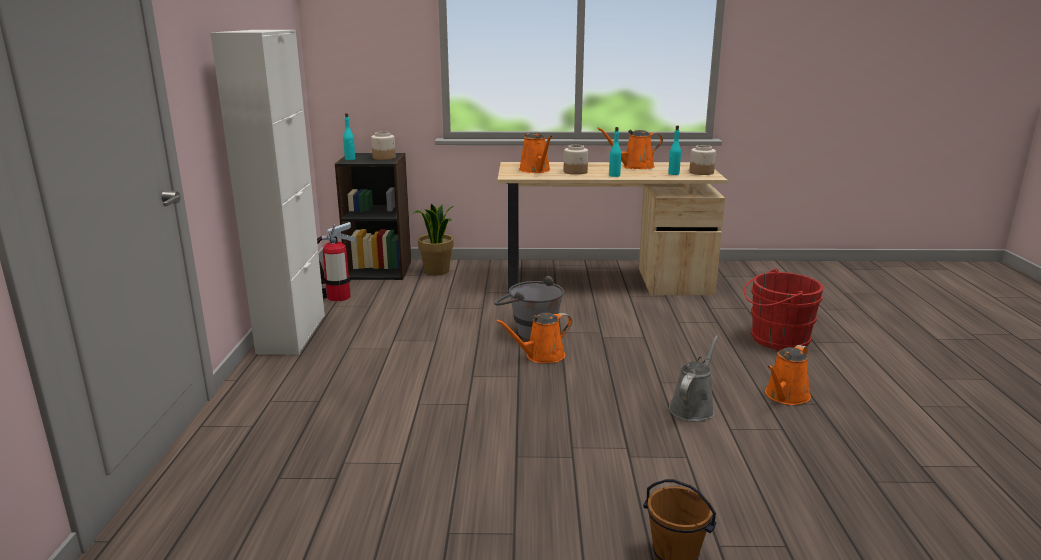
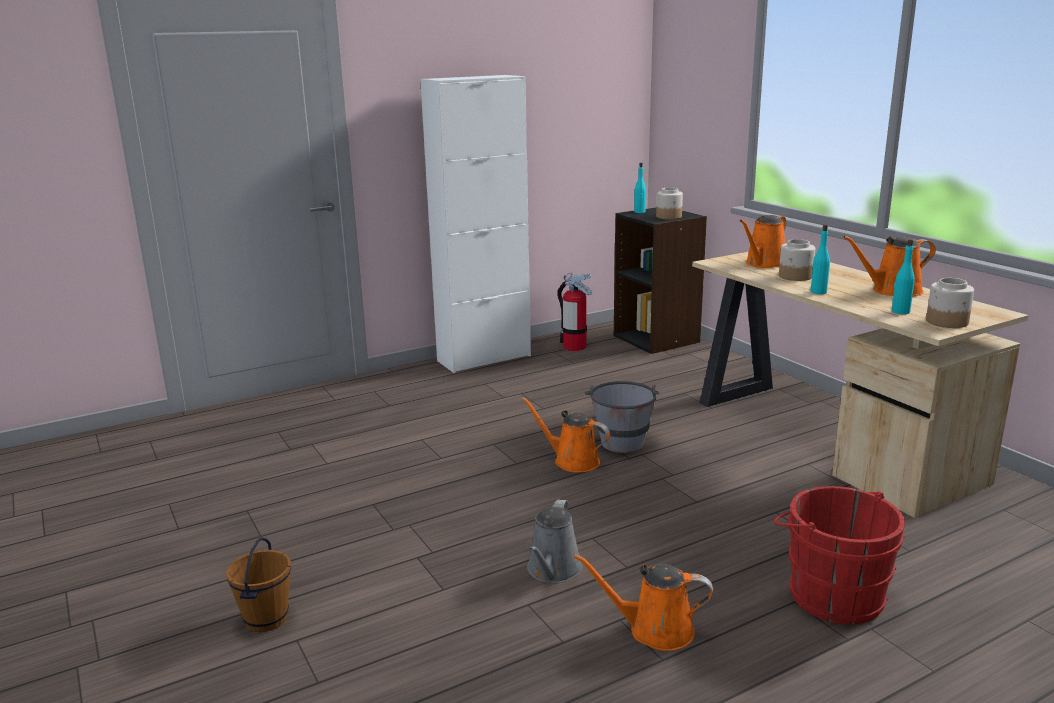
camera: 60 degrees right, 0 degrees up
(437, 271) = (696, 359): potted plant -> none
(635, 166) = (892, 291): orange watering can -> orange watering can turned 60 degrees counterclockwise
(693, 408) = (553, 571): grey watering can -> grey watering can turned 105 degrees clockwise

